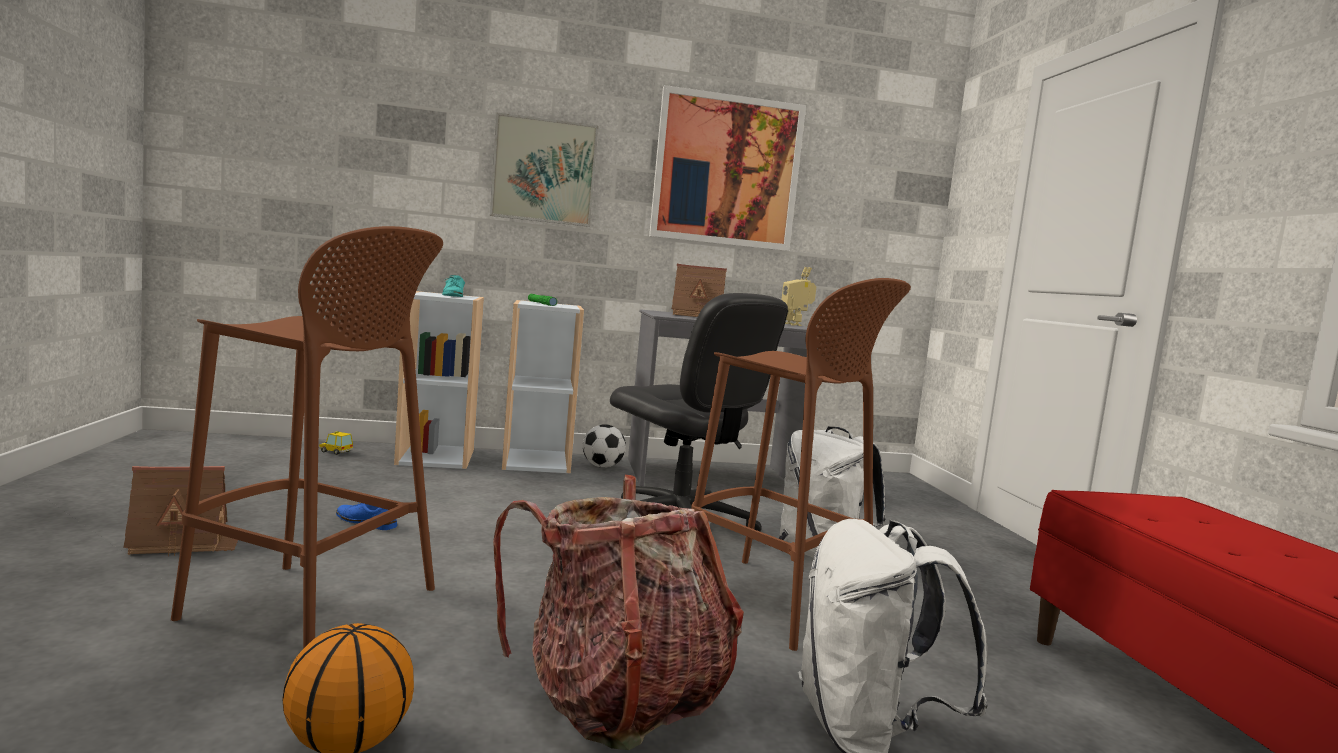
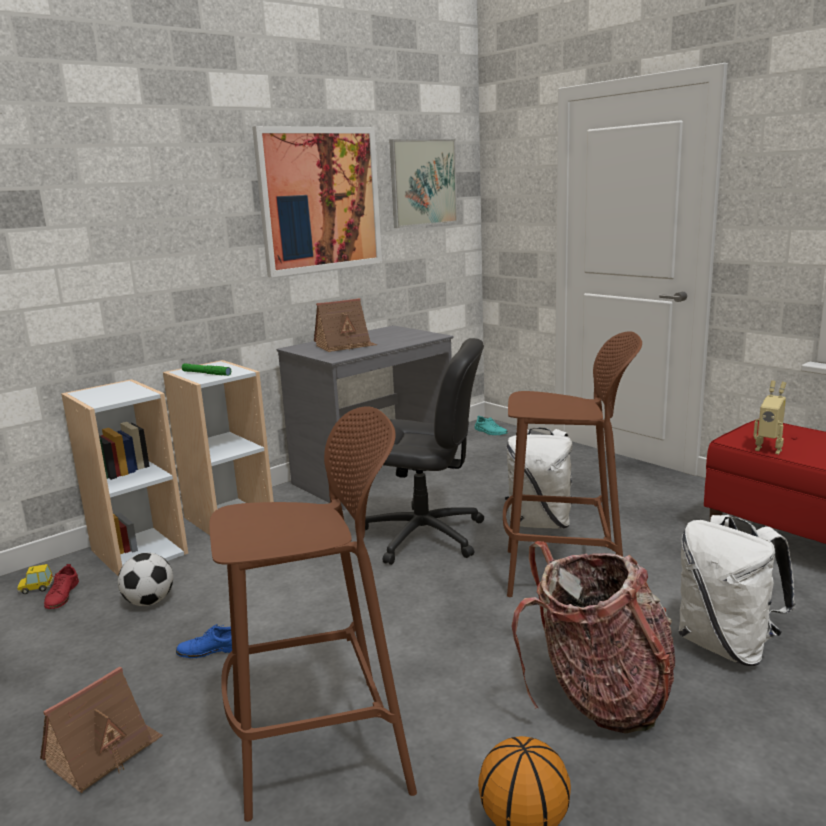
camera: 30 degrees left, 10 degrees up
(341, 460) = (62, 595): none -> red shoe
(453, 296) = (121, 391): turquoise shoe -> turquoise shoe (490, 432)
(544, 171) = (159, 234): picture -> picture (423, 182)
(602, 466) = (287, 501): football -> football (149, 602)
(795, 325) = (412, 330): toy robot -> toy robot (769, 449)

